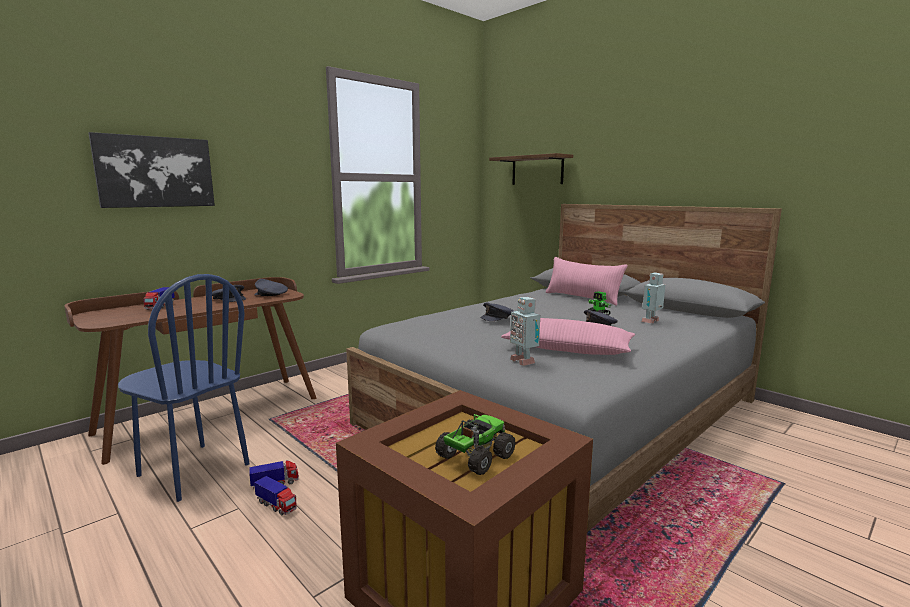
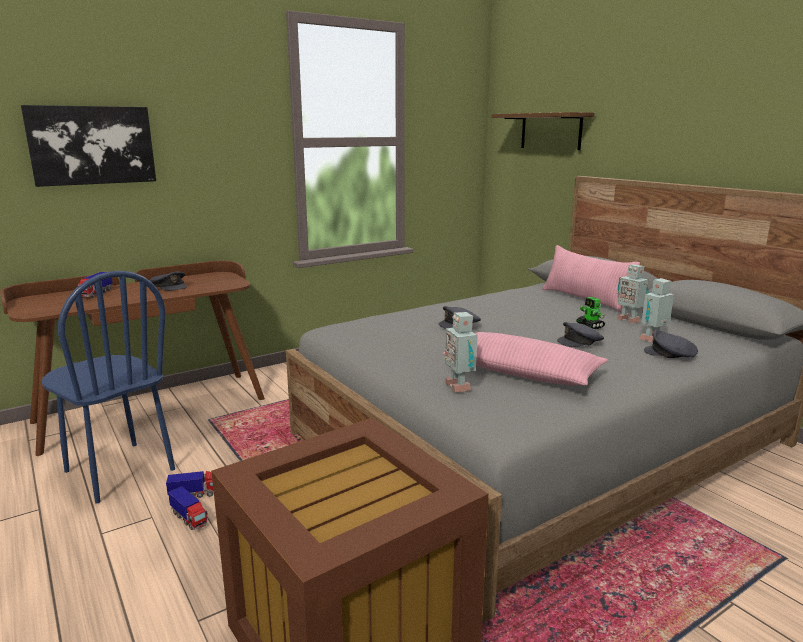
camera: 10 degrees right, 5 degrees up
(270, 295) = (214, 282): grey cap -> grey cap (670, 354)
(474, 457) = (350, 501): toy truck -> none
(624, 310) = (629, 320): none -> toy robot

